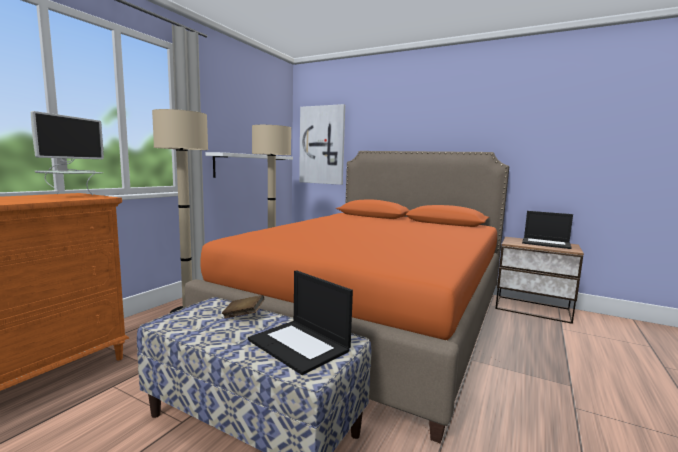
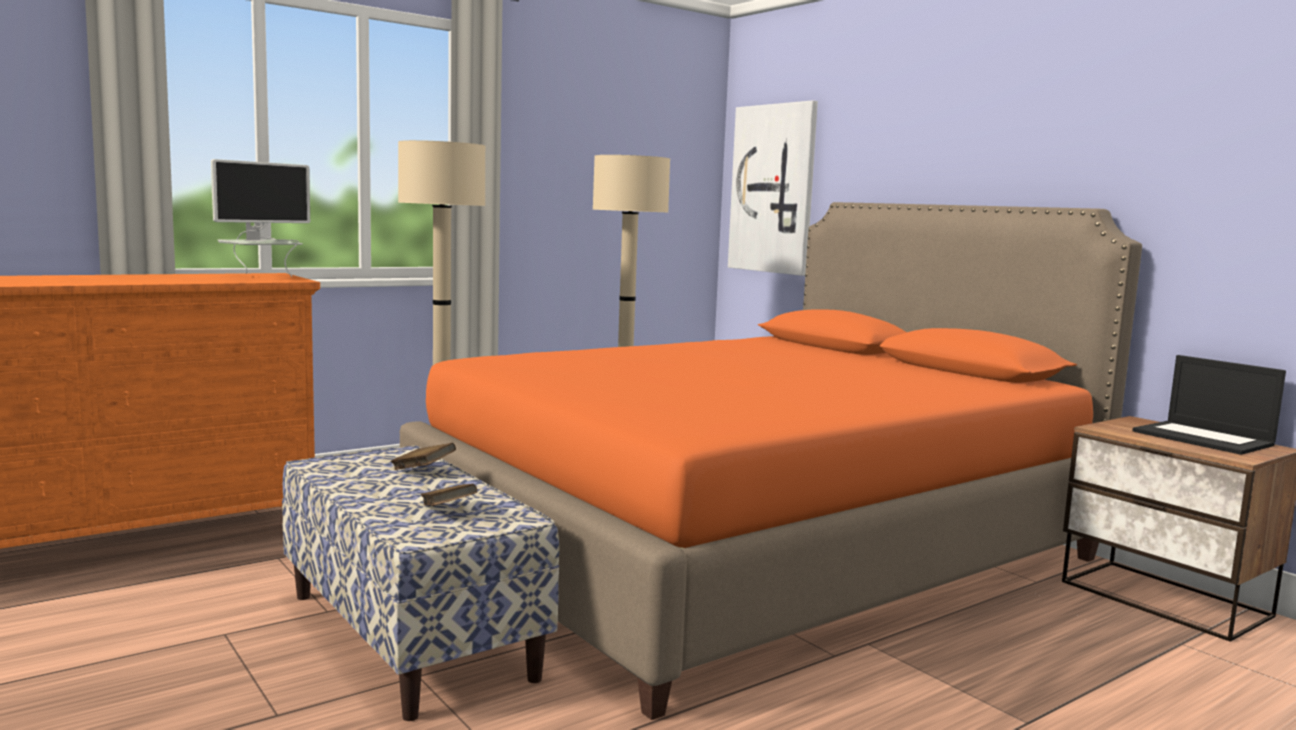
camera: 25 degrees right, 0 degrees up
(246, 165) = (601, 232): white shelf -> none
(300, 345) = (448, 511): laptop -> brown book

